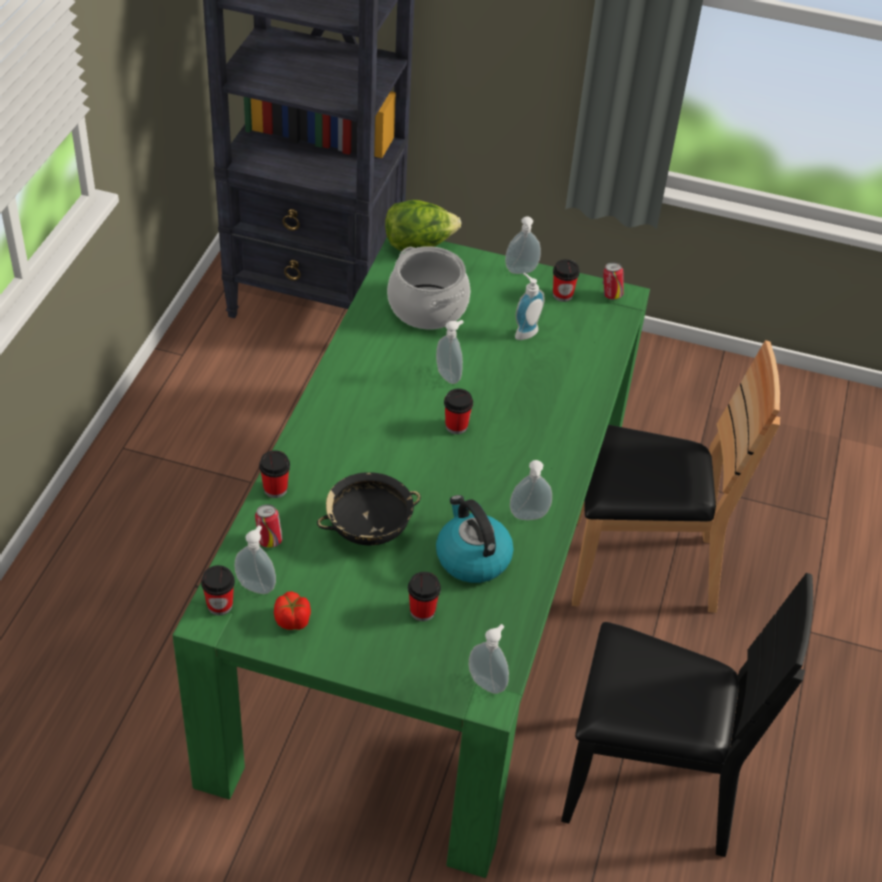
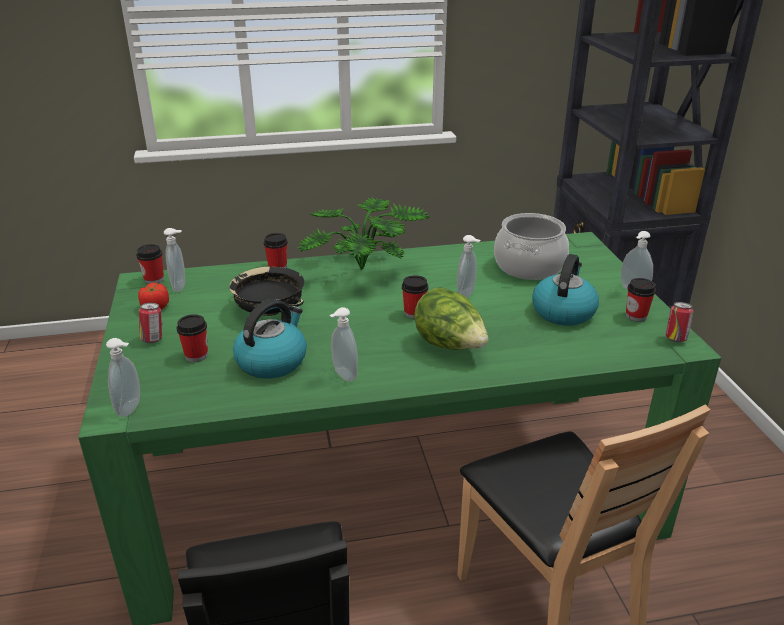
camera: 65 degrees right, 15 degrees down
(269, 540) = (226, 279): can -> can (153, 339)
(344, 426) = (364, 272): none -> potted plant
(419, 245) = (590, 244): lettuce -> lettuce (450, 346)
(524, 331) = (563, 311): soap dispenser -> kettle

